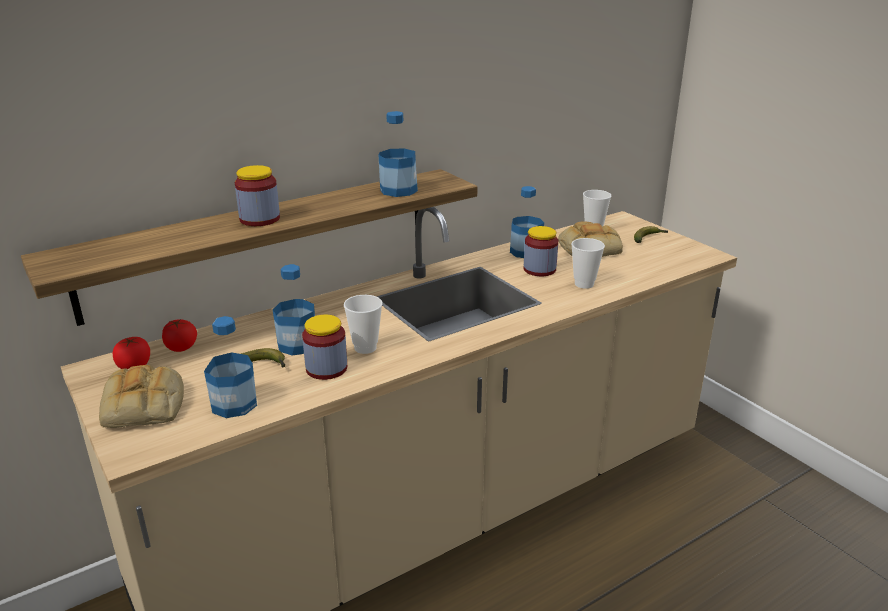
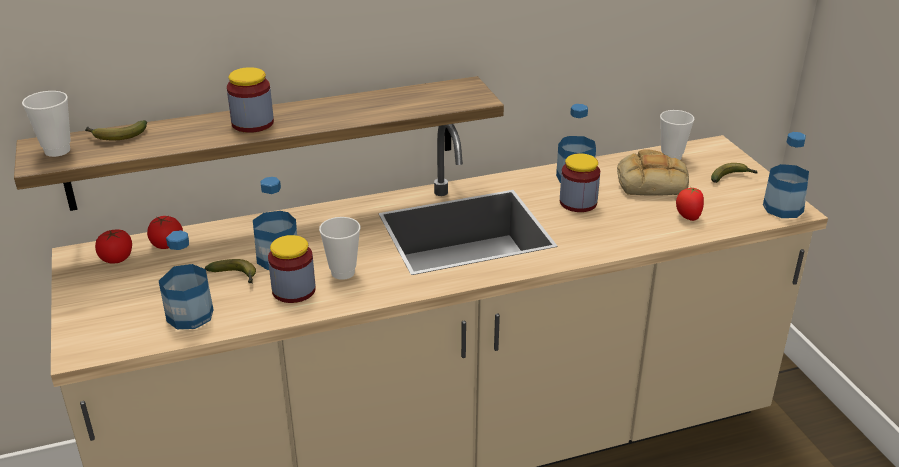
camera: 15 degrees right, 5 degrees up
(127, 241) = (116, 136): none -> banana
(145, 406) = (110, 303): bread -> none
(398, 190) = (414, 101): bottle -> bottle (783, 208)
(584, 284) = (619, 229): cup -> cup (57, 150)
(632, 269) = (687, 217): none -> tomato

